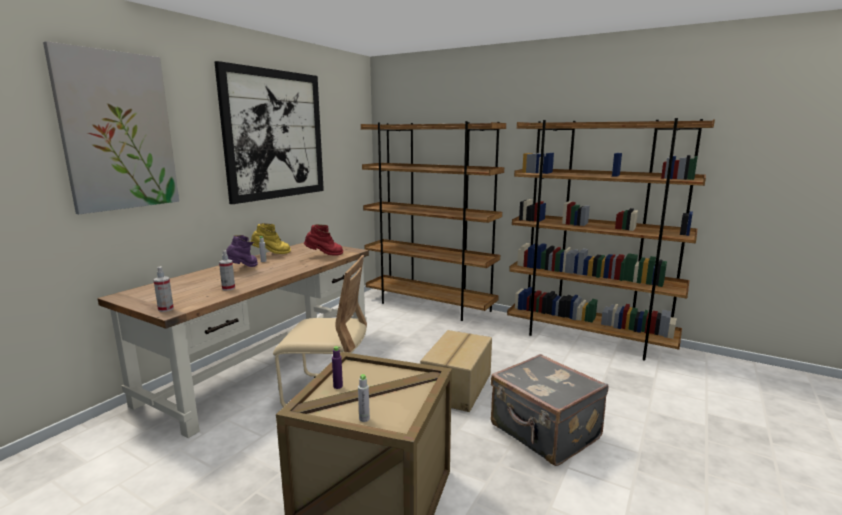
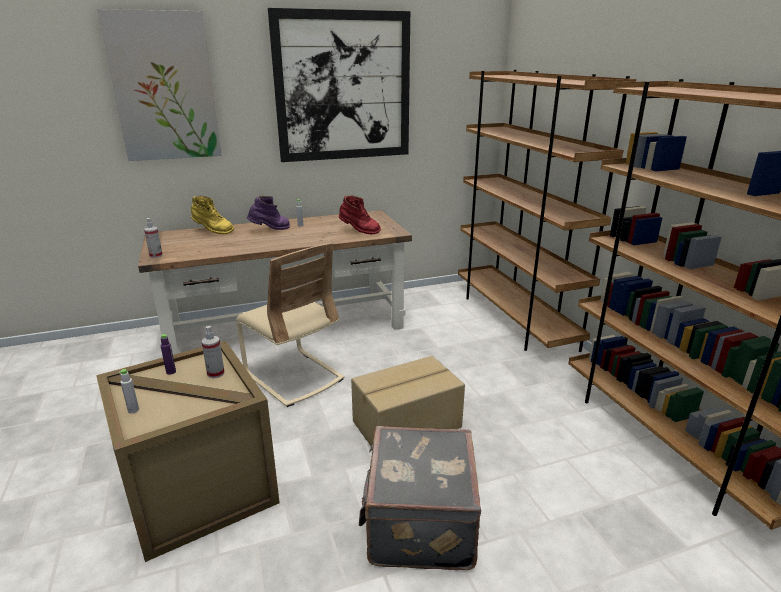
camera: 40 degrees right, 10 degrees up
(228, 288) = (224, 248): spray bottle -> spray bottle (216, 373)
(271, 254) = (321, 219): yellow boot -> yellow boot (212, 231)

